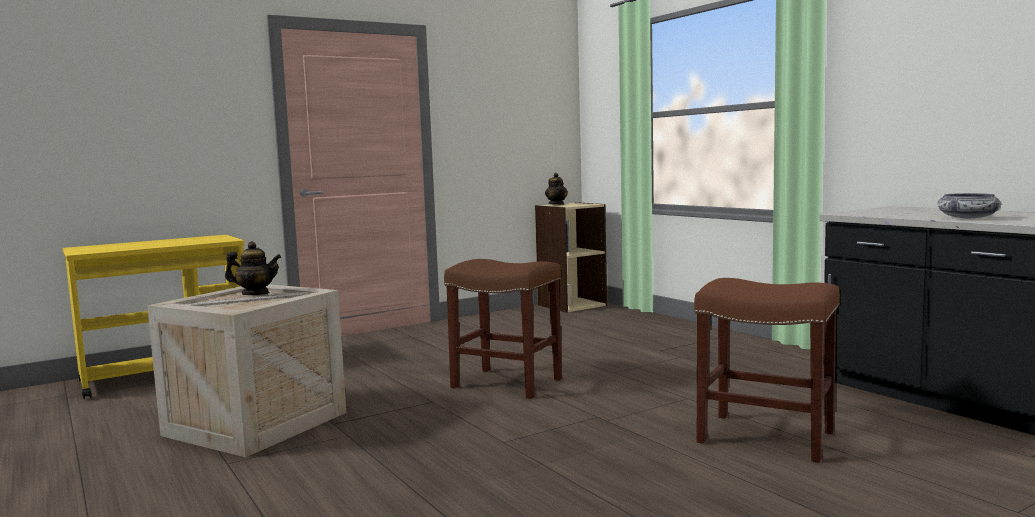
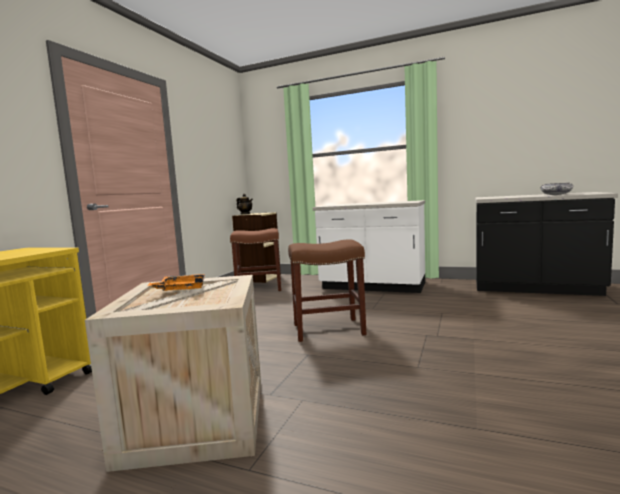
camera: 35 degrees left, 0 degrees up
(255, 294) = (181, 289): teapot -> orange tray
(689, 344) = (372, 286): none -> white counter
(768, 437) = (523, 322): brown stool -> brown stool (260, 288)

